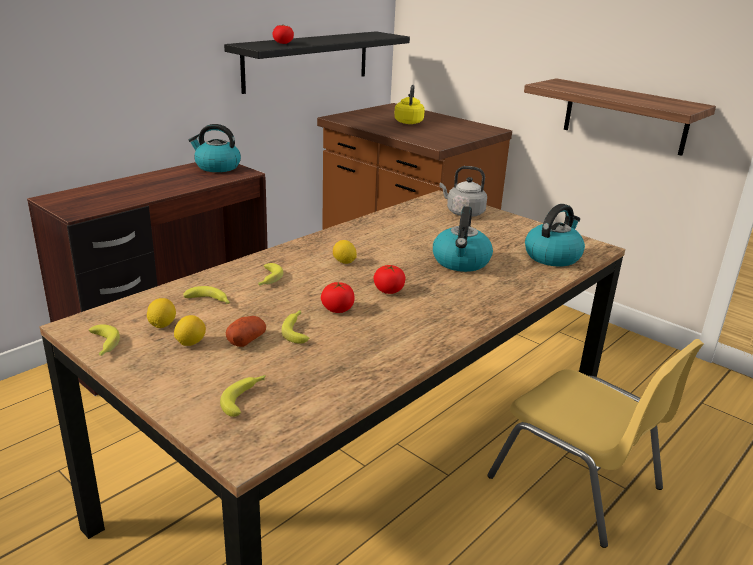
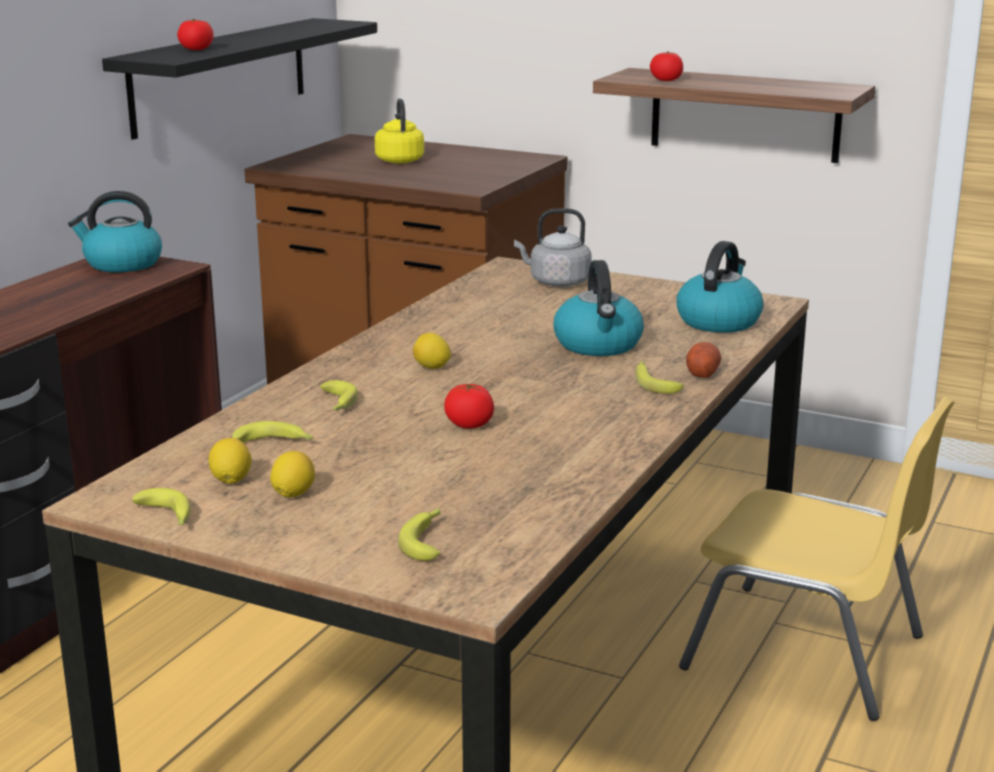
camera: 15 degrees left, 5 degrees down
(246, 340) = (371, 479): potato -> potato (702, 373)
(297, 330) = (433, 456): banana -> banana (654, 382)
(388, 290) = (523, 393): tomato -> tomato (666, 80)

